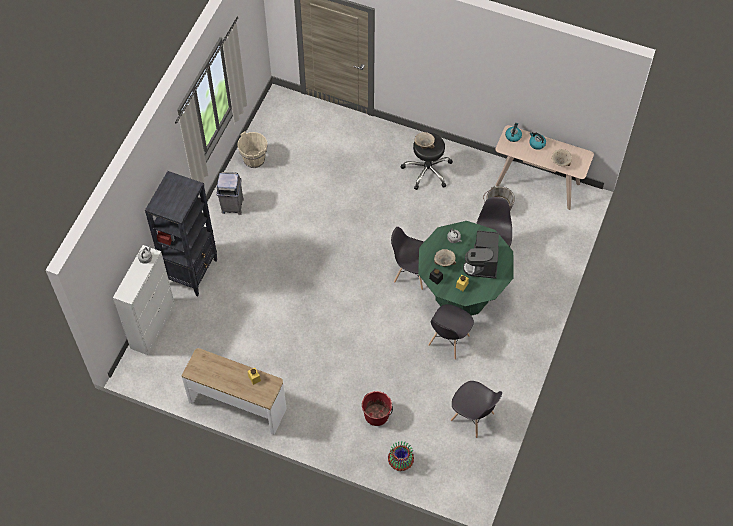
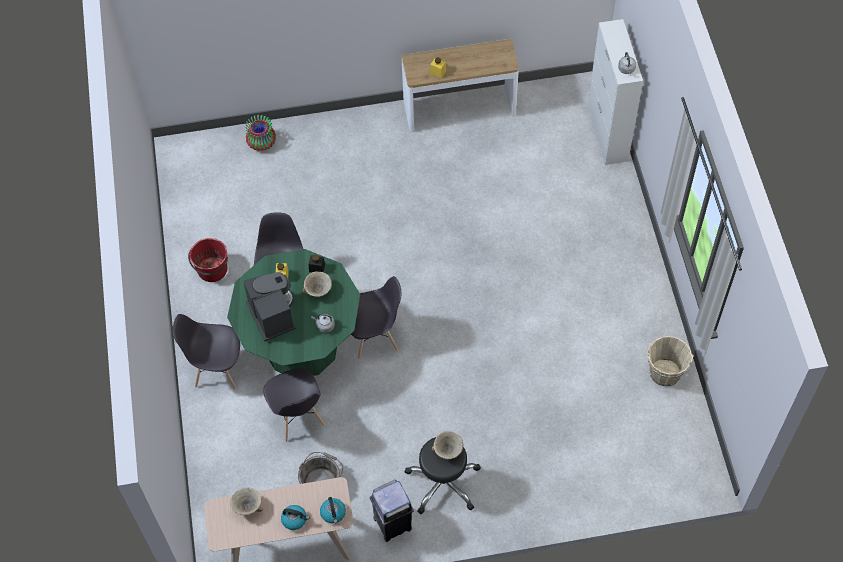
camera: 150 degrees right, 0 degrees up
(192, 272) = (617, 206): black bookcase -> none
(232, 205) = (640, 301): grey trash can -> grey trash can (393, 523)
(377, 414) = (314, 172): red bucket -> red bucket (212, 270)
(472, 417) = (211, 220): grey chair -> grey chair (217, 369)

